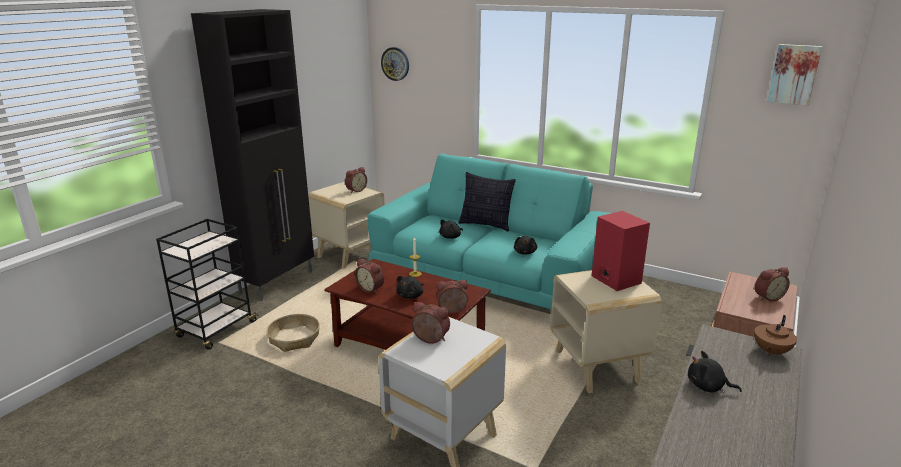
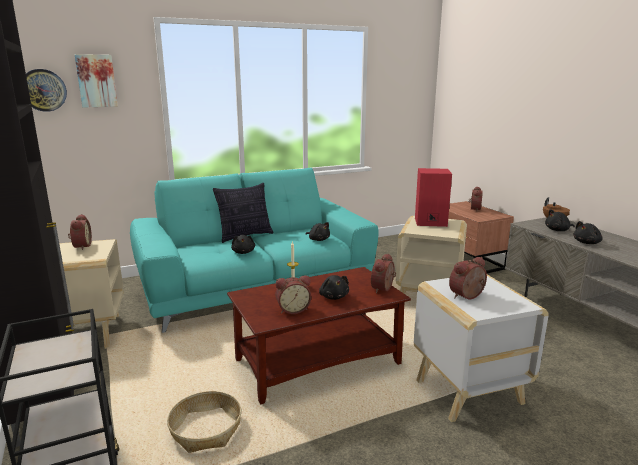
camera: 55 degrees left, 5 degrees down
(729, 359) = (558, 230): none -> black plush toy
(794, 74) = (409, 71): picture -> picture (96, 81)

